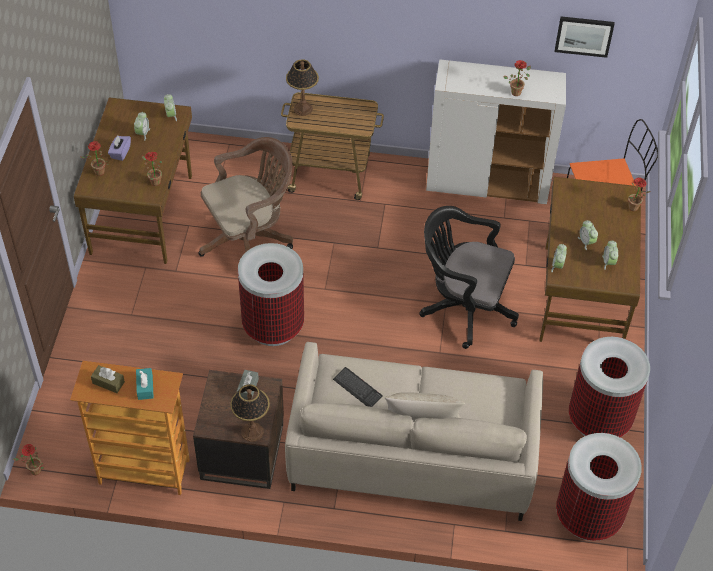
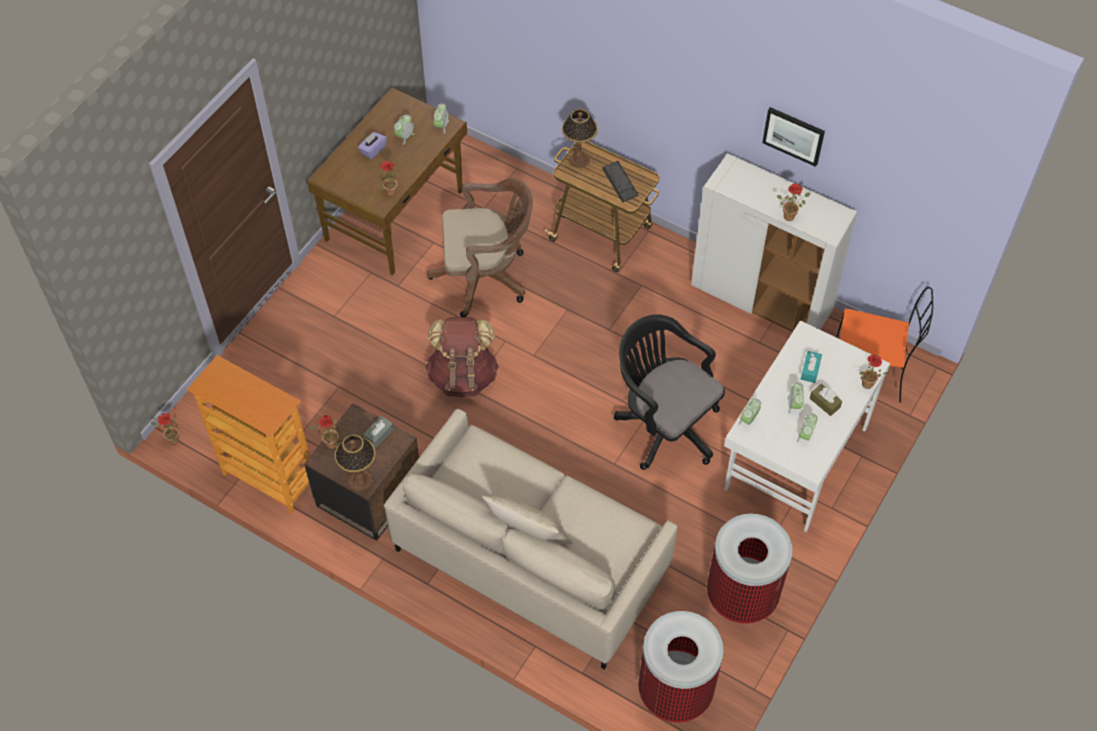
camera: 25 degrees right, 5 degrees up
(97, 173) = (341, 164): potted plant -> potted plant (329, 444)
(108, 382) = (229, 385): brown tissue box -> brown tissue box (824, 403)
(145, 387) = (259, 402): turquoise tissue box -> turquoise tissue box (810, 370)
(273, 326) = (463, 376): trash can -> brown backpack
(357, 388) = (487, 474): keyboard -> keyboard (620, 182)
(581, 297) = (794, 458): brown desk -> white desk
(584, 36) = (880, 178): picture -> picture (794, 135)

